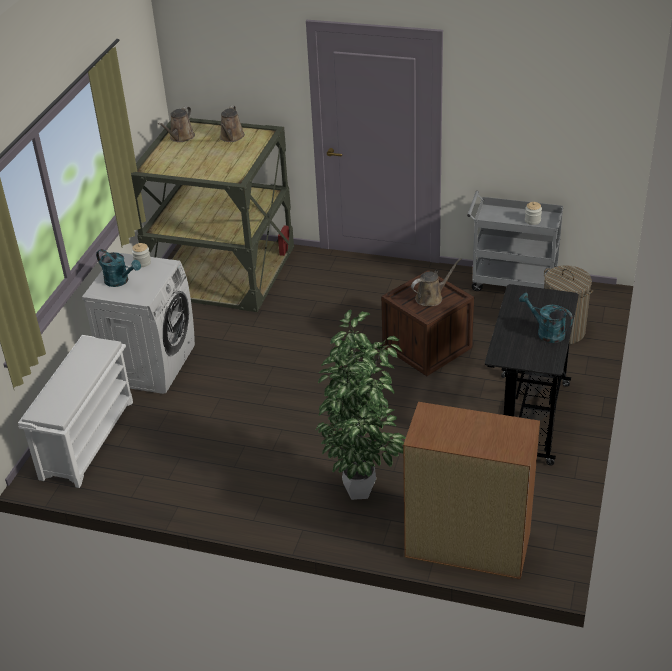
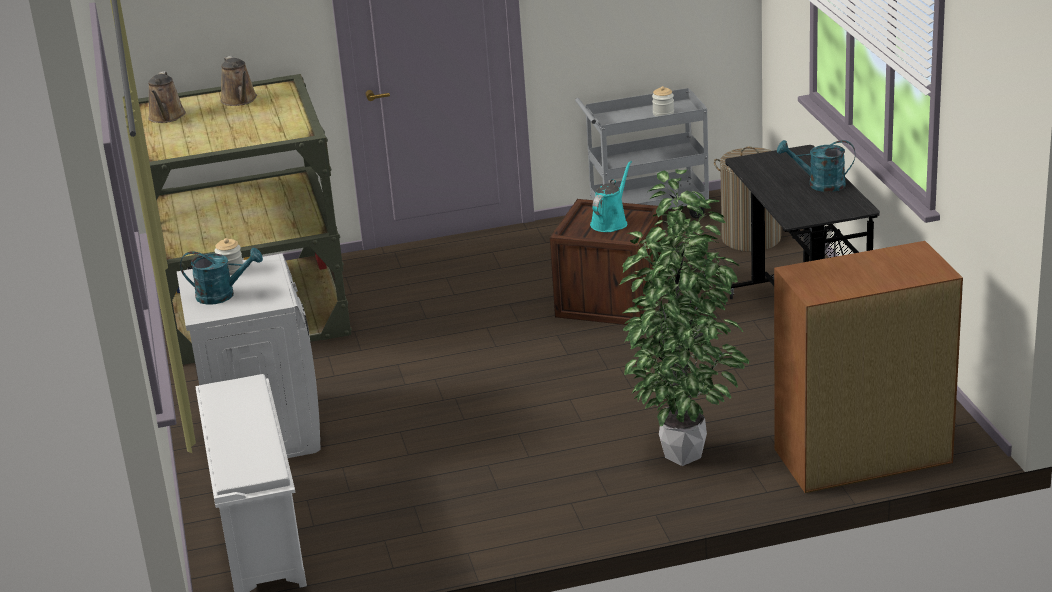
camera: 30 degrees left, 10 degrees down
(431, 297) = (610, 222): brown watering can -> turquoise watering can

